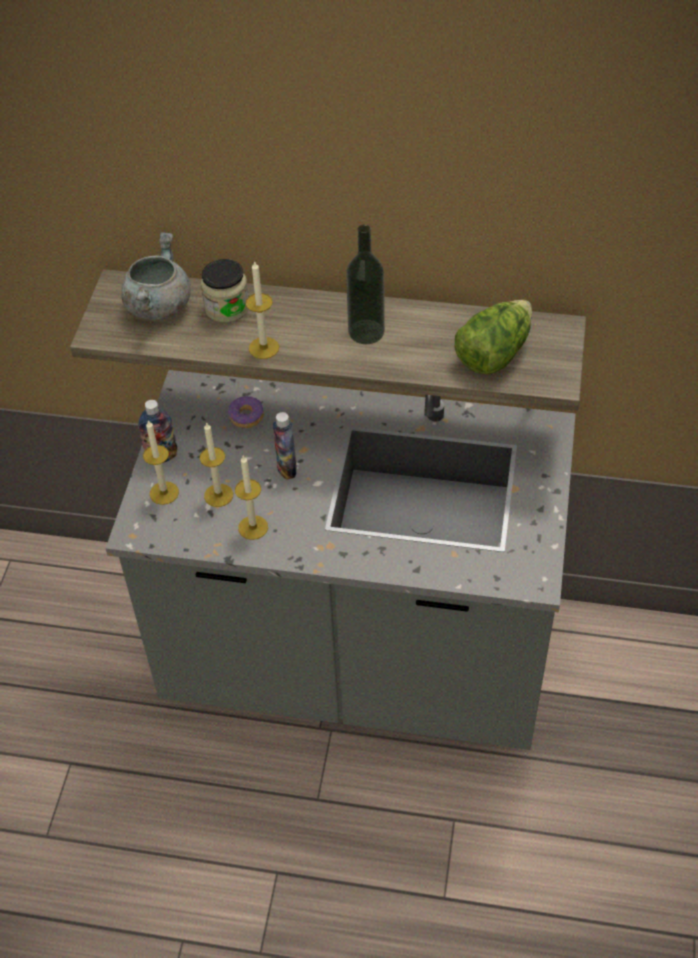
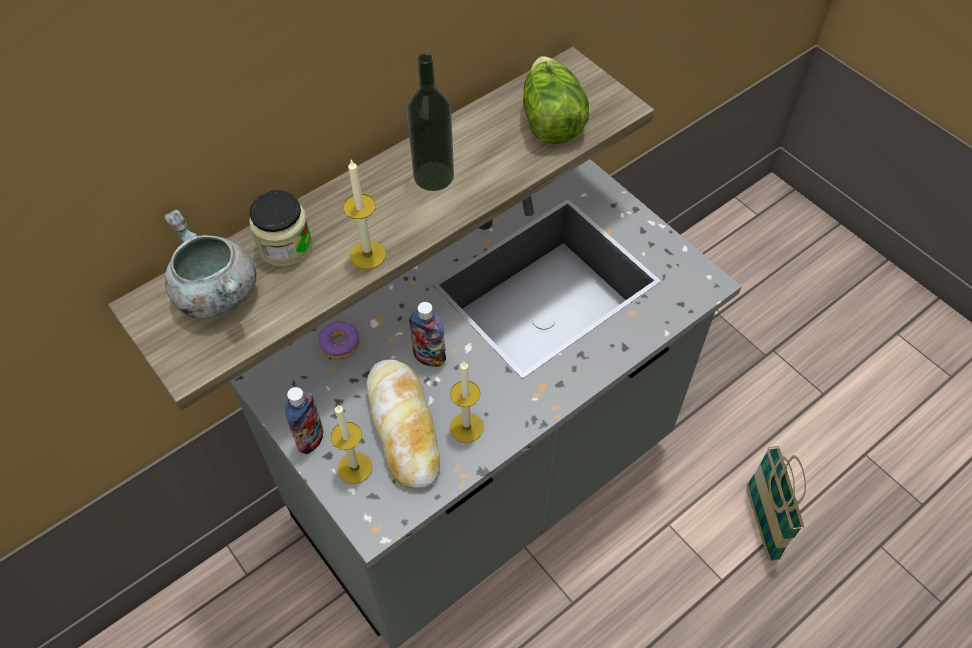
camera: 50 degrees left, 5 degrees up
(218, 495) = (403, 427): candle -> bread
(529, 893) = (761, 523): none -> basket

